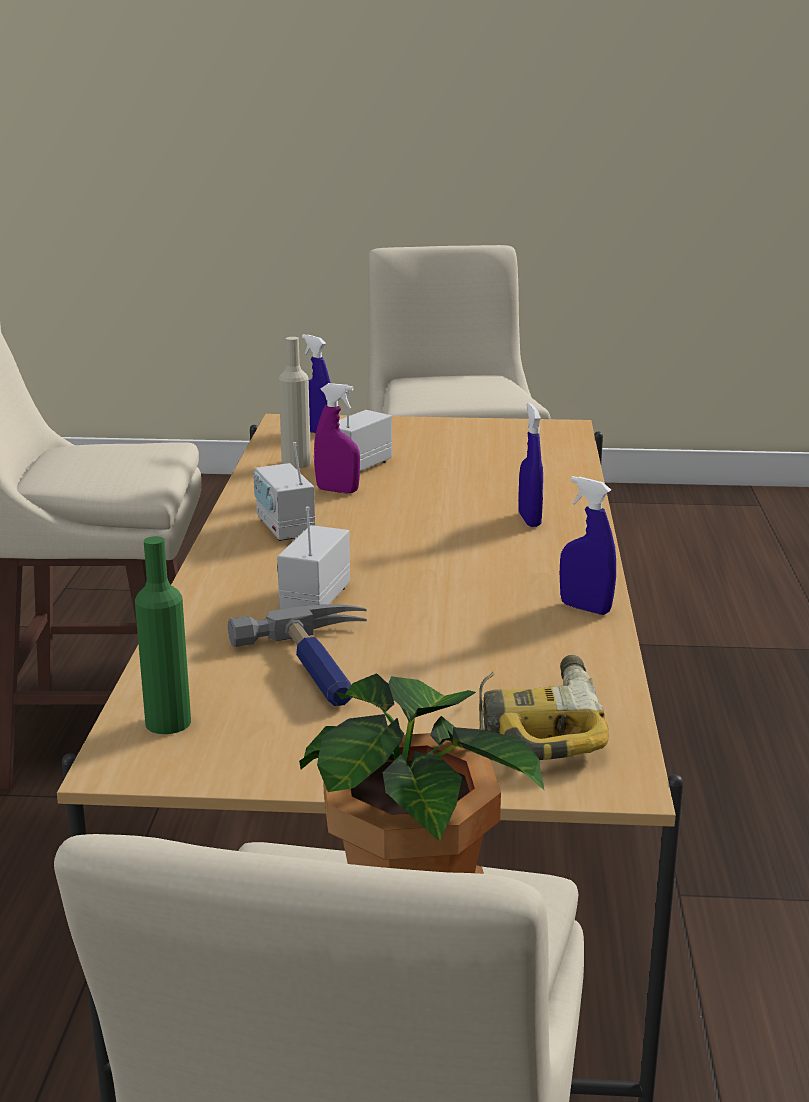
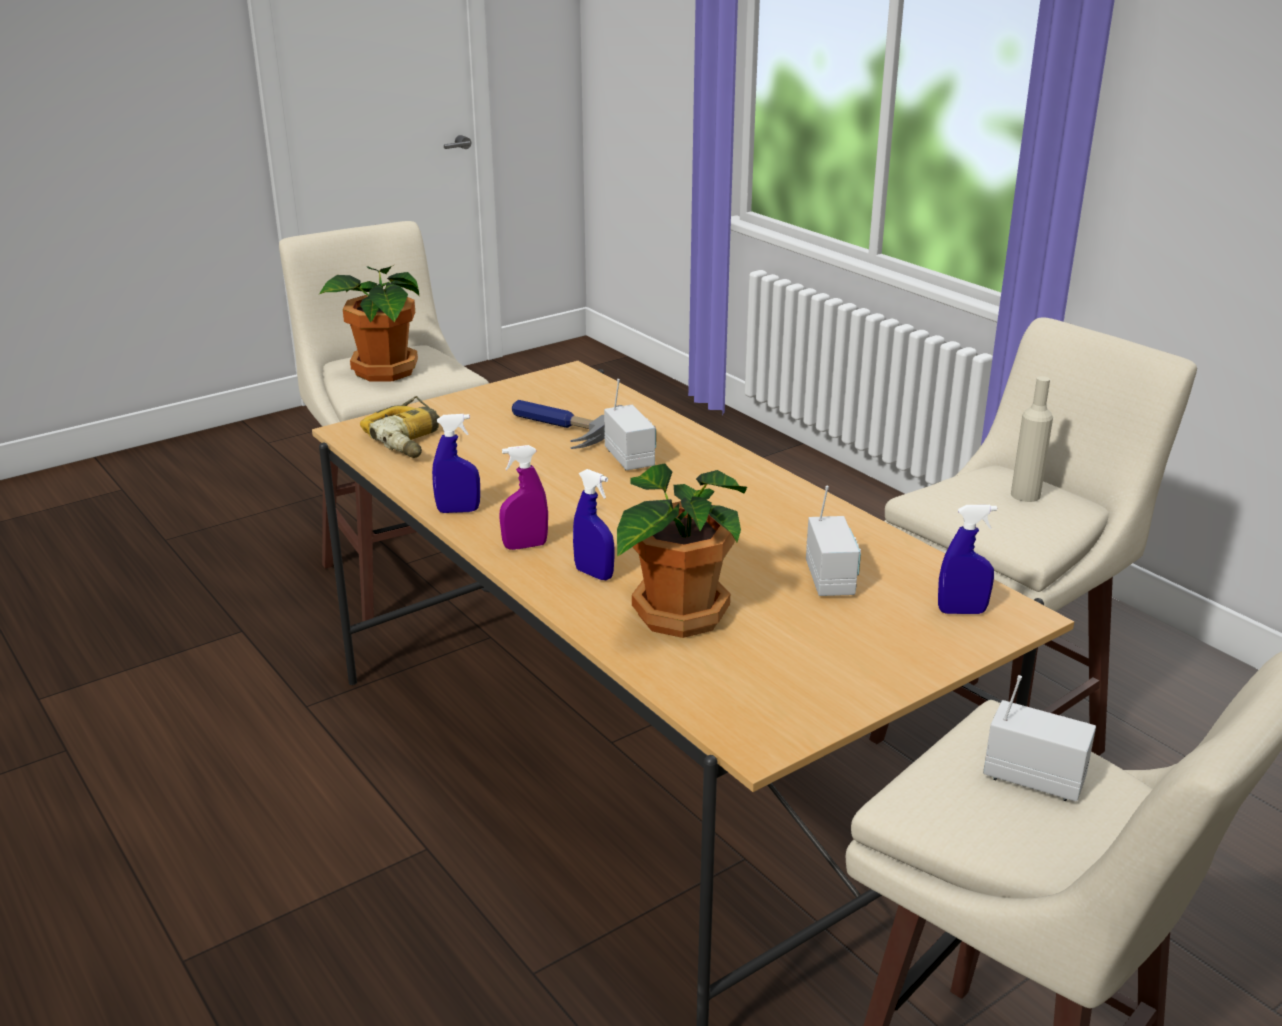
camera: 140 degrees right, 5 degrees up
(168, 722) = (583, 388): green bottle -> none
(284, 528) = (749, 497): radio -> radio (1033, 777)
(296, 463) = (882, 561): beige bottle -> beige bottle (1025, 495)
(337, 490) = (788, 544): purple spray bottle -> purple spray bottle (525, 546)
(508, 481) = (676, 614): none -> potted plant

